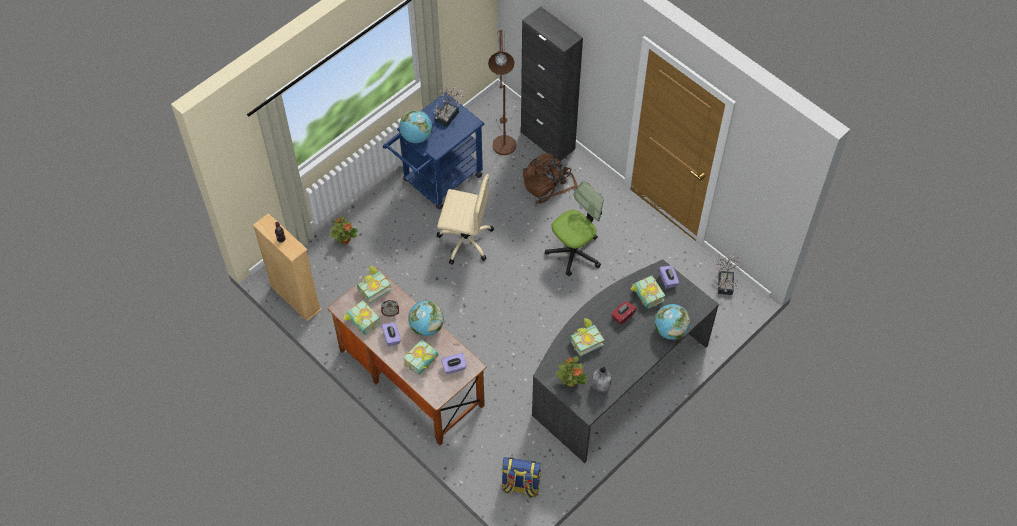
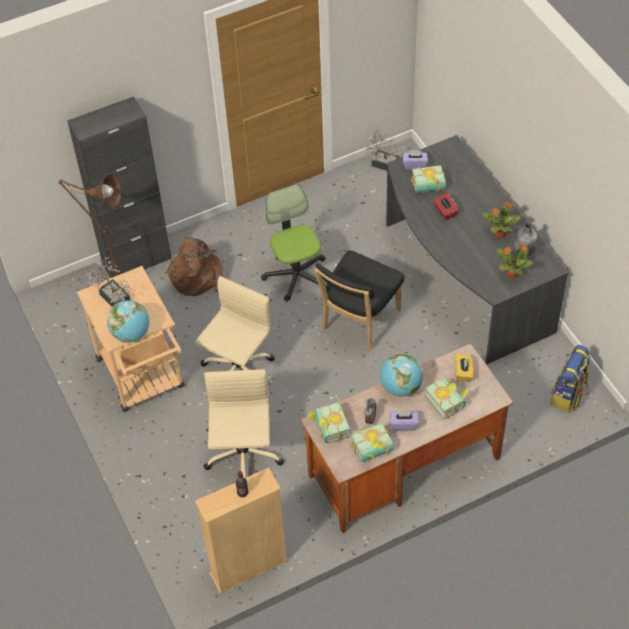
camera: 70 degrees left, 5 degrees down
(345, 240) = (184, 494): potted plant -> potted plant (499, 233)
(387, 267) = (243, 457): none -> beige office chair
(438, 182) = (143, 378): blue cart -> beige cart
(454, 367) = (463, 373): purple tissue box -> yellow tissue box
(542, 310) = (358, 322): none -> black chair
(584, 341) = (465, 250): book -> none
(670, 330) = (475, 179): globe -> none

